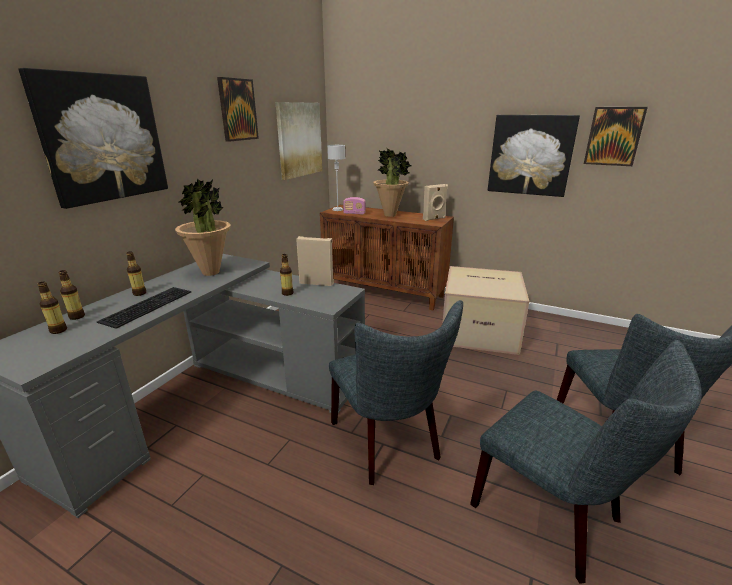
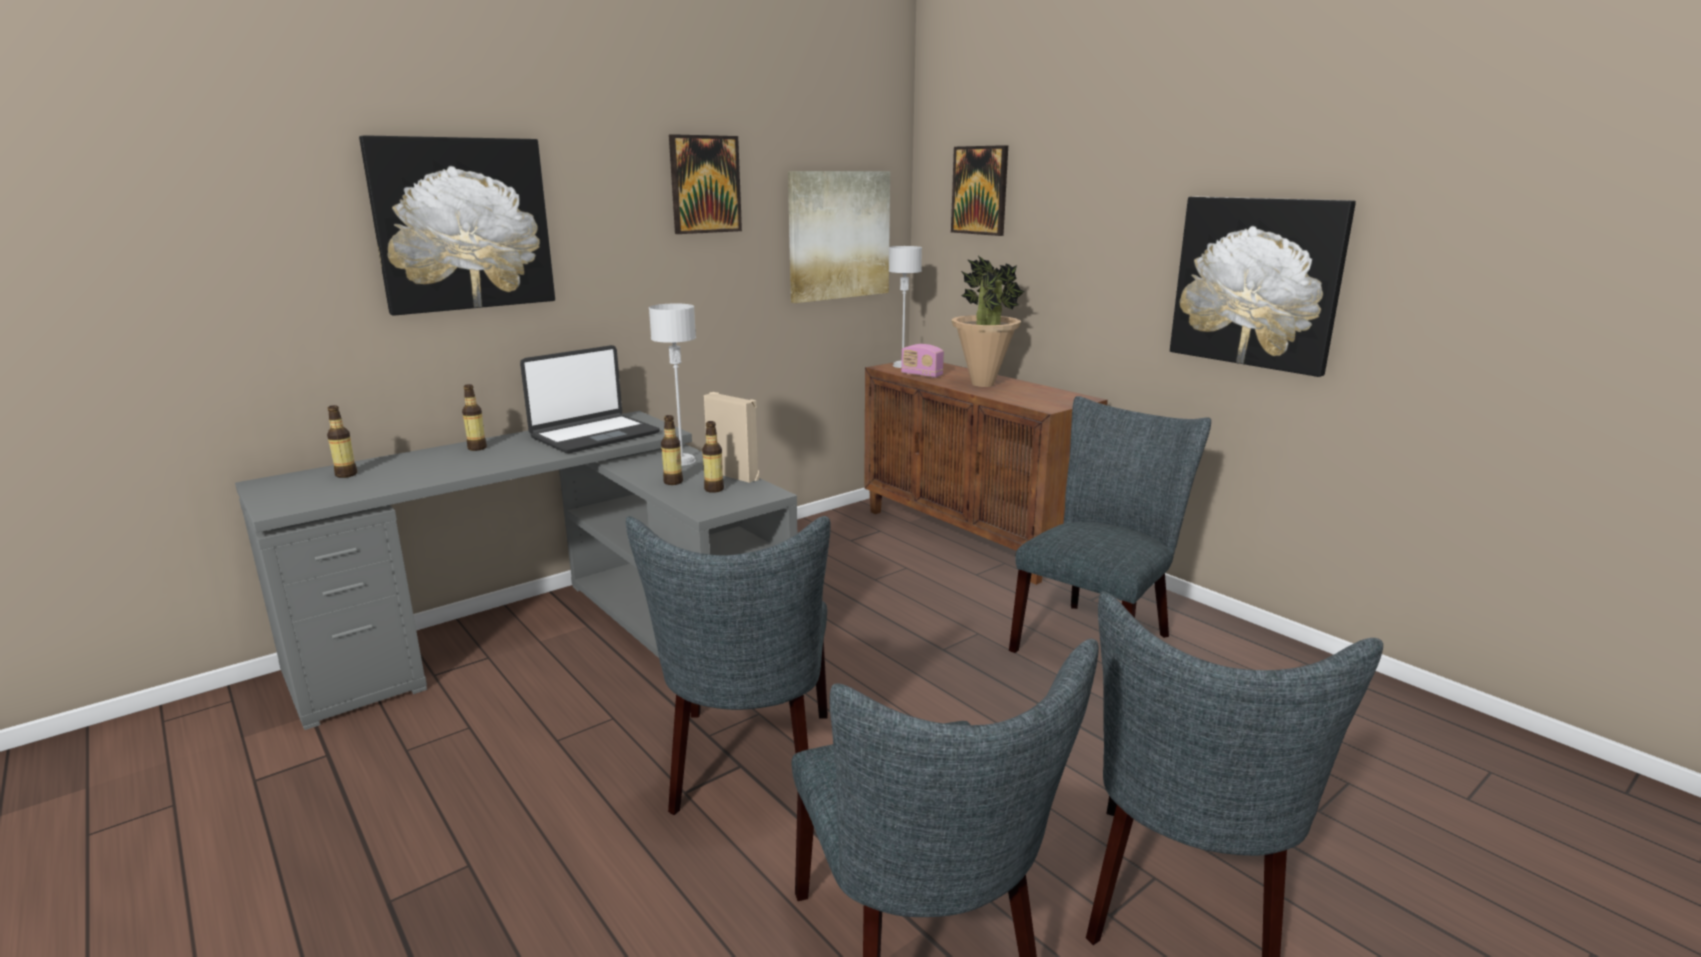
camera: 25 degrees right, 5 degrees down
(77, 316) = (381, 463): bottle -> bottle (714, 489)
(147, 305) = (467, 463): keyboard -> none
(211, 272) = (594, 435): potted plant -> laptop
(276, 279) = (682, 461): none -> grey table lamp
(434, 219) = (1059, 399): beige speaker -> none
(480, 330) = (1097, 639): cardboard box -> grey chair
(613, 136) = (1431, 249): picture -> picture (980, 190)

